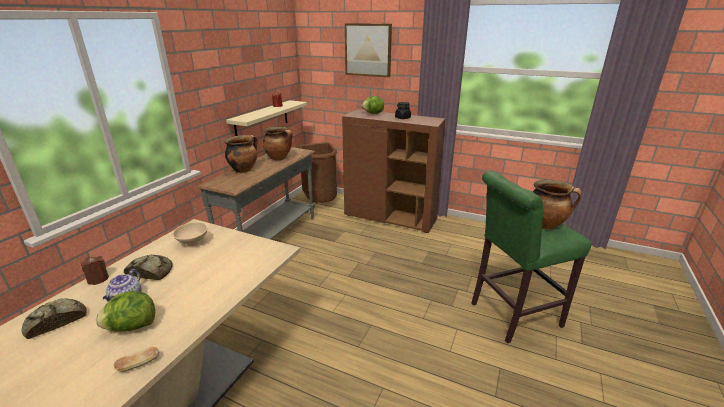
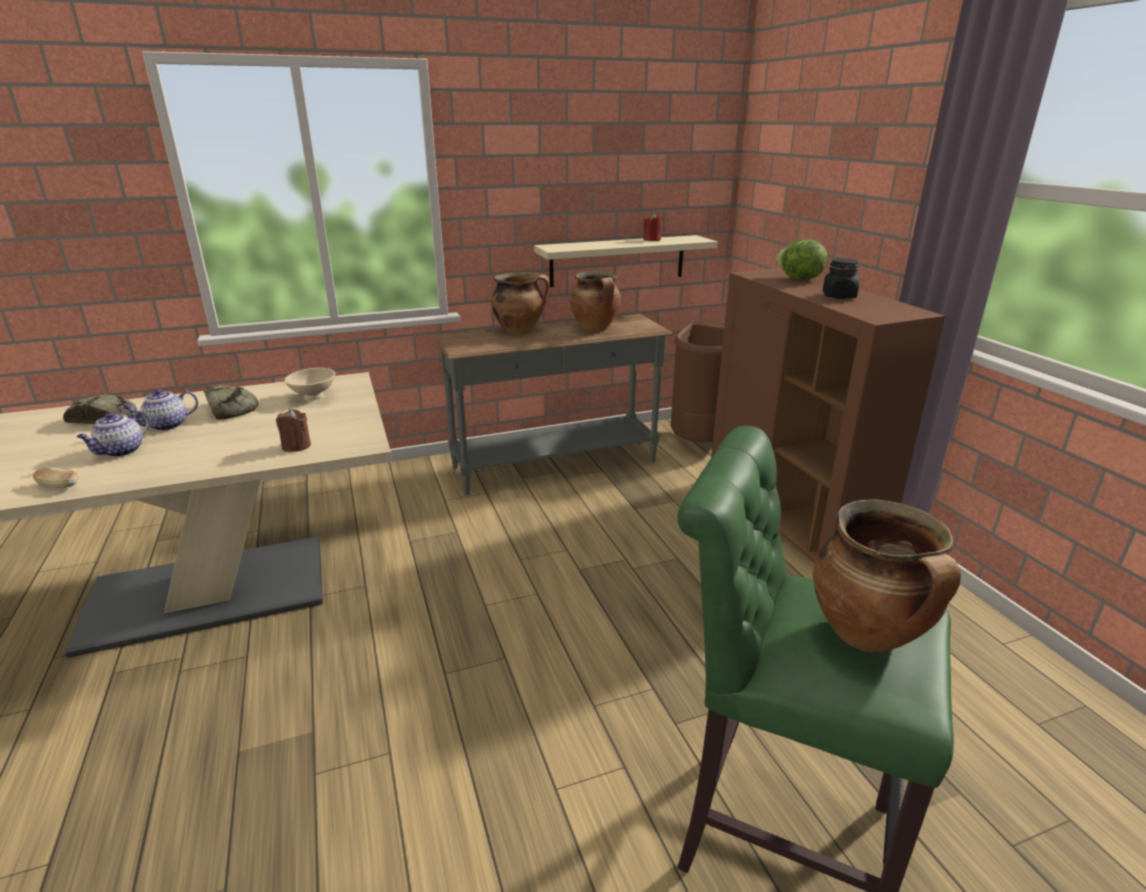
camera: 45 degrees right, 0 degrees up
(98, 279) = (190, 397): brown candle -> brown candle (296, 446)
(132, 327) = (121, 451): lettuce -> teapot
(368, 50) = (846, 139): picture -> none

